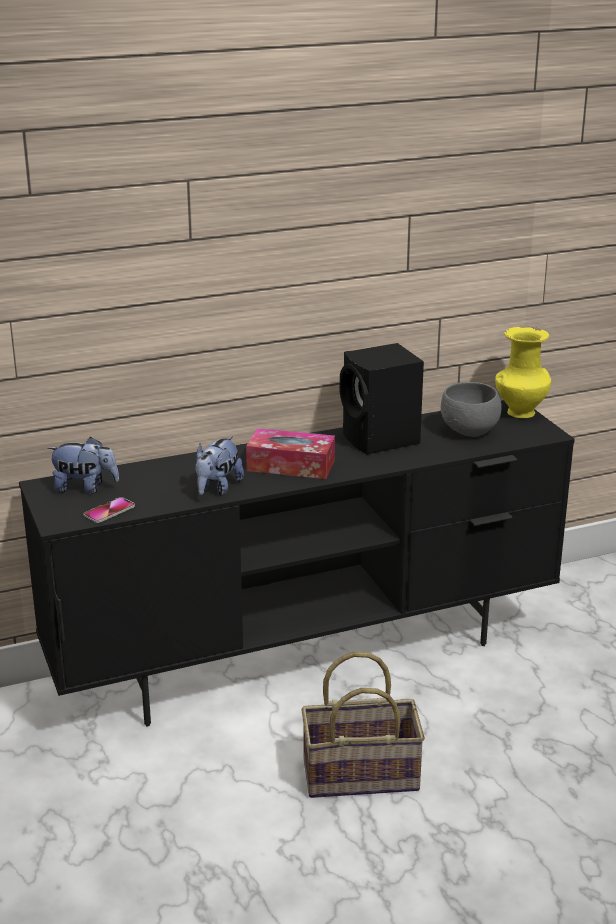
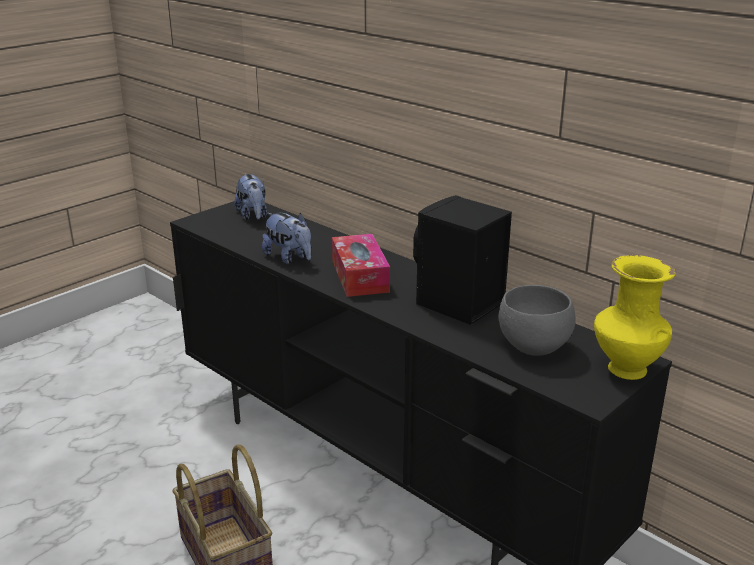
camera: 65 degrees right, 0 degrees up
(109, 511) = (221, 232): phone -> none
(217, 488) = (289, 258): plush toy -> plush toy turned 135 degrees counterclockwise

